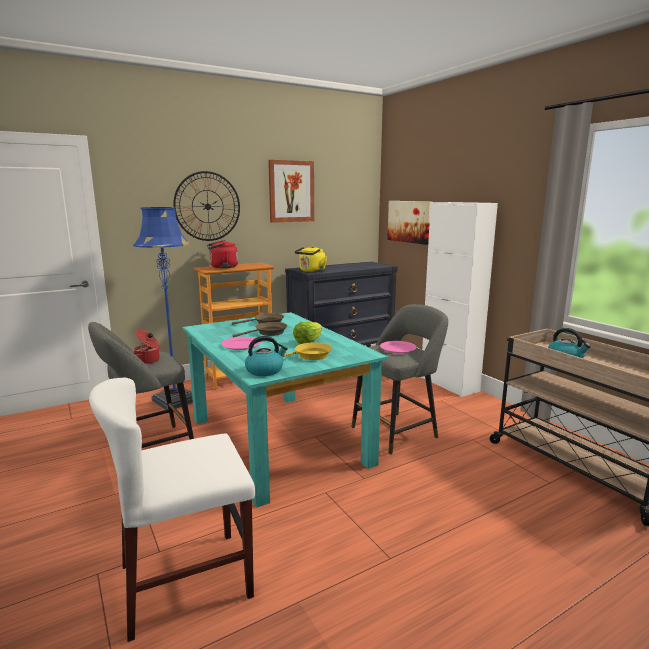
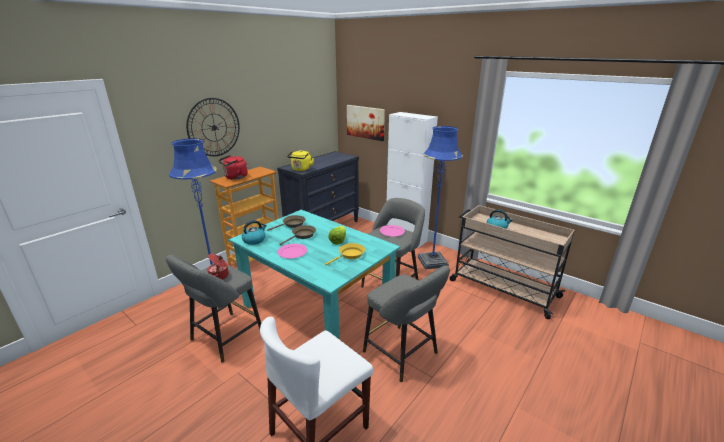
camera: 20 degrees left, 10 degrees up
(265, 370) = (330, 276): kettle -> kettle (254, 240)
(291, 191) = (276, 105): picture -> none
(362, 518) = (403, 354): none -> grey stool
(474, 415) = (432, 262): none -> blue floor lamp

